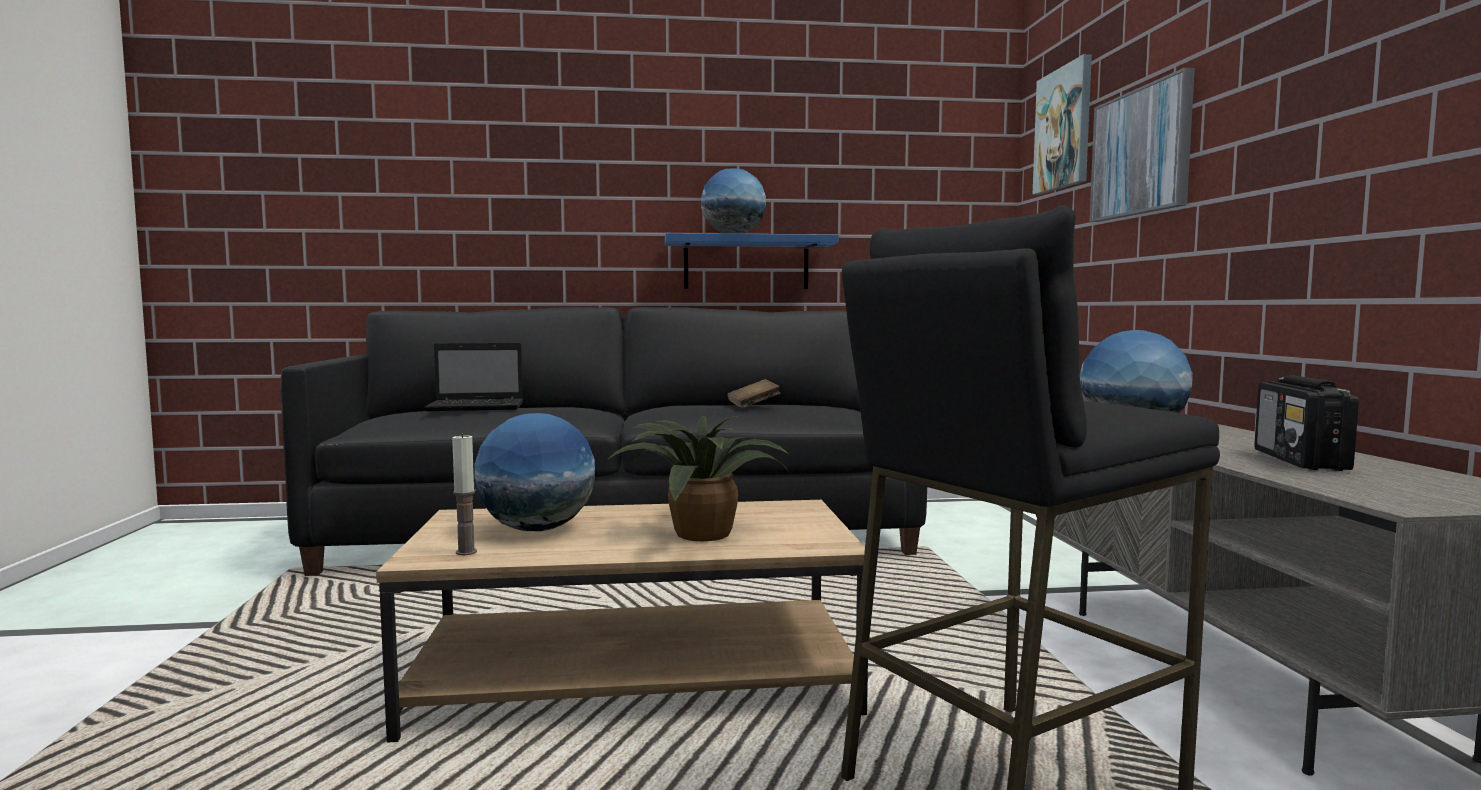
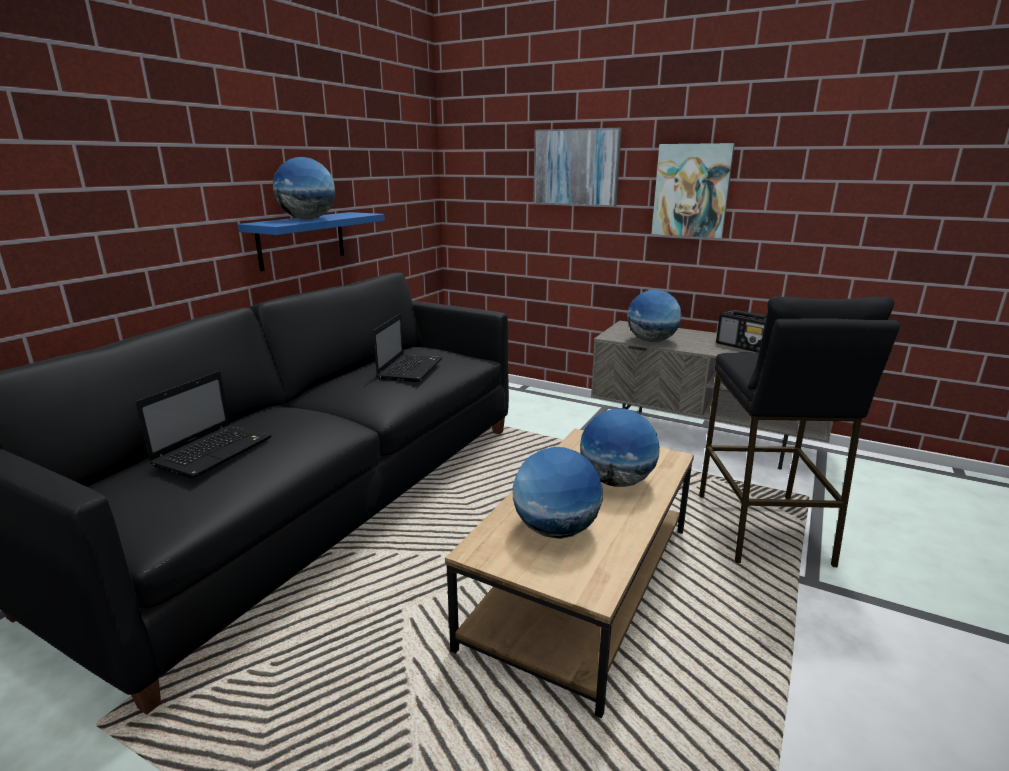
camera: 55 degrees left, 15 degrees up
(466, 552) = (592, 569): candle -> none
(700, 533) = (616, 481): potted plant -> globe
(753, 405) = (410, 368): brown book -> laptop
(1064, 128) = (495, 133): picture -> picture (691, 190)

